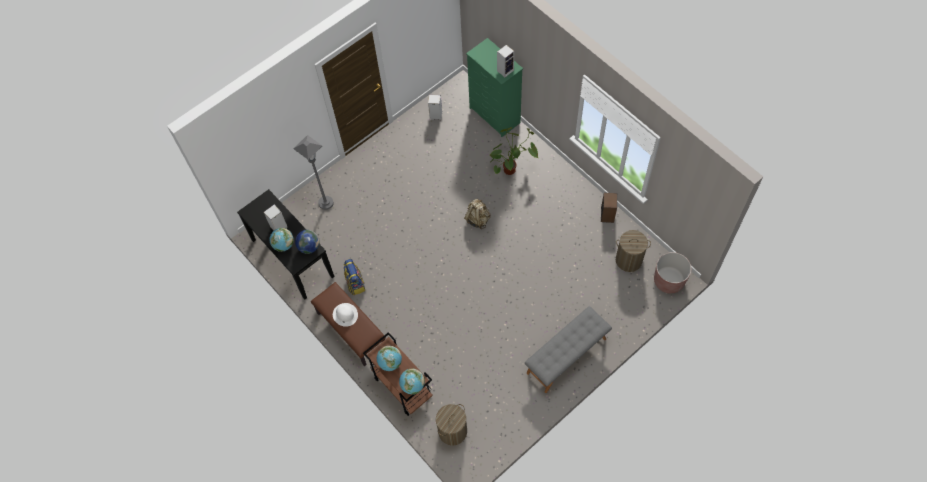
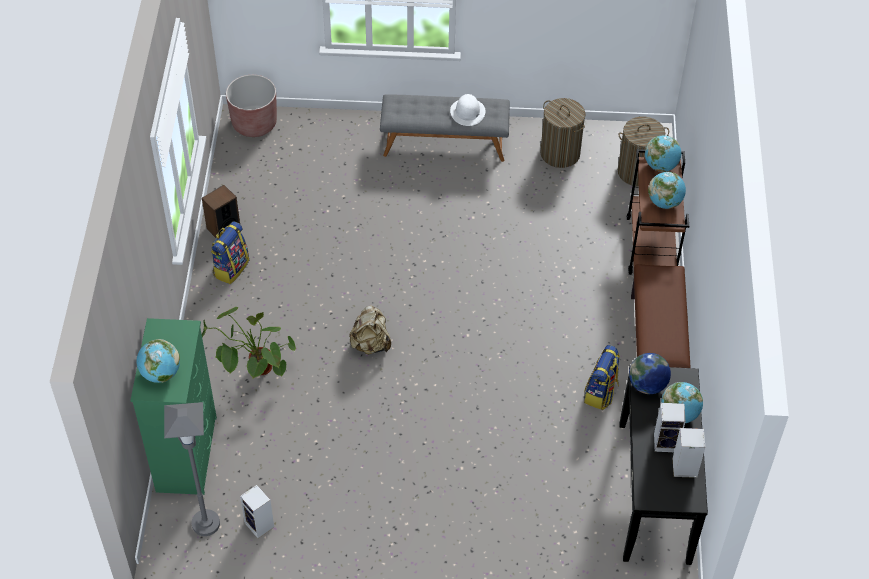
camera: 140 degrees left, 10 degrees down
(326, 203) = (540, 529): grey floor lamp -> grey floor lamp (206, 523)
(345, 314) = (662, 314): white hat -> white hat (467, 112)
(489, 54) = (160, 373): none -> globe
(505, 70) = (171, 334): speaker -> speaker (683, 468)
(579, 200) = (231, 268): none -> backpack
(629, 260) = (265, 170): laundry basket -> laundry basket (560, 153)

